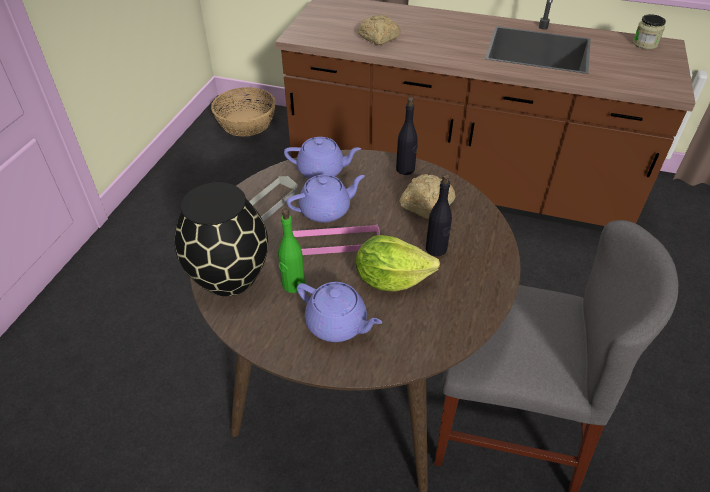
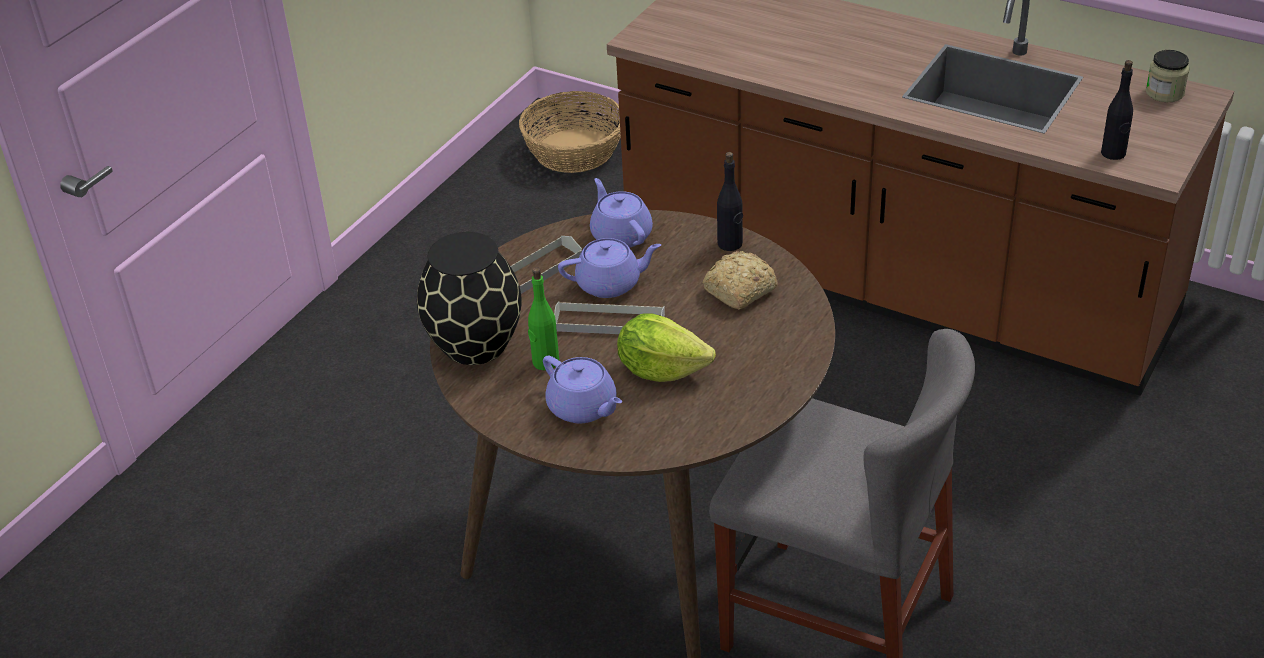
camera: 15 degrees right, 5 degrees down
(322, 171) = (620, 235): purple teapot -> purple teapot turned 135 degrees counterclockwise
(335, 243) = (609, 322): pink tray -> grey tray
(378, 38) = (758, 50): bread -> none
(436, 249) = (729, 343): black bottle -> black bottle (1113, 153)

